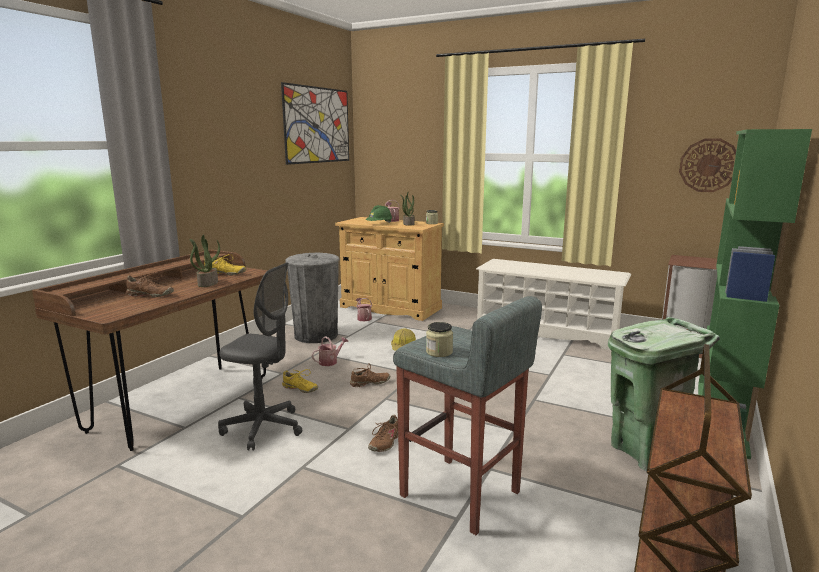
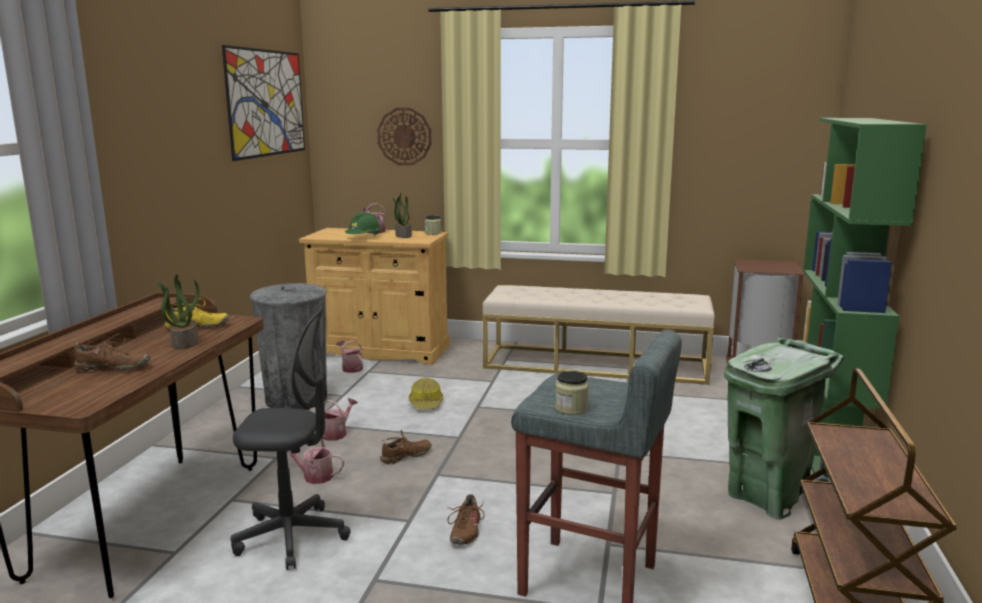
camera: 15 degrees left, 0 degrees up
(300, 389) = (314, 476): yellow shoe -> watering can
(547, 332) = (596, 364): white shoe rack -> beige bench
(708, 165) = (770, 151): wall clock -> wall clock (404, 136)

